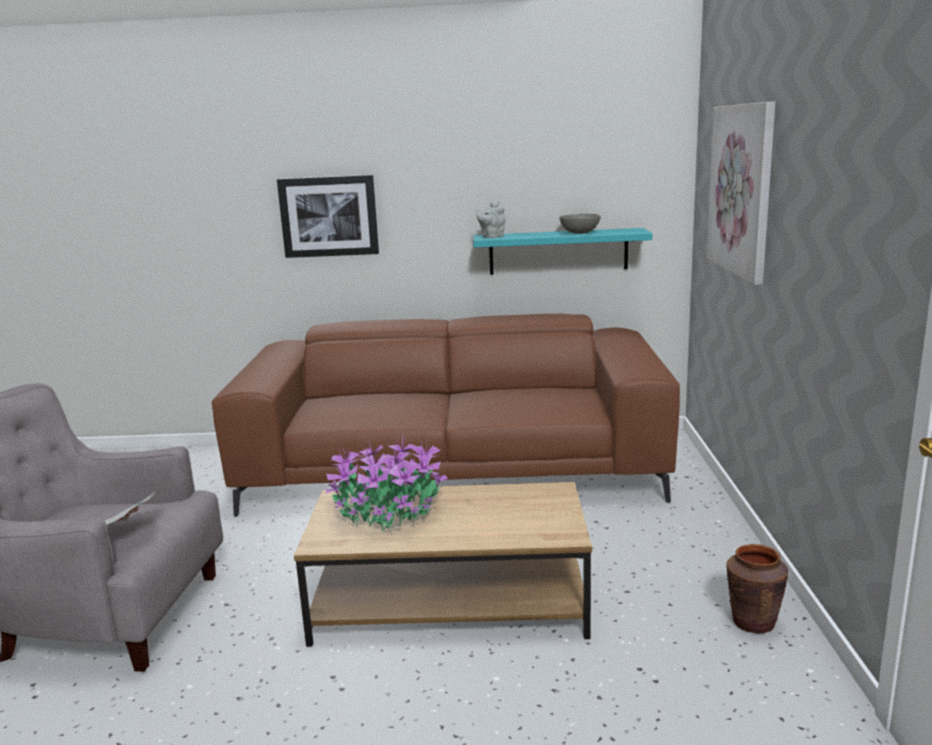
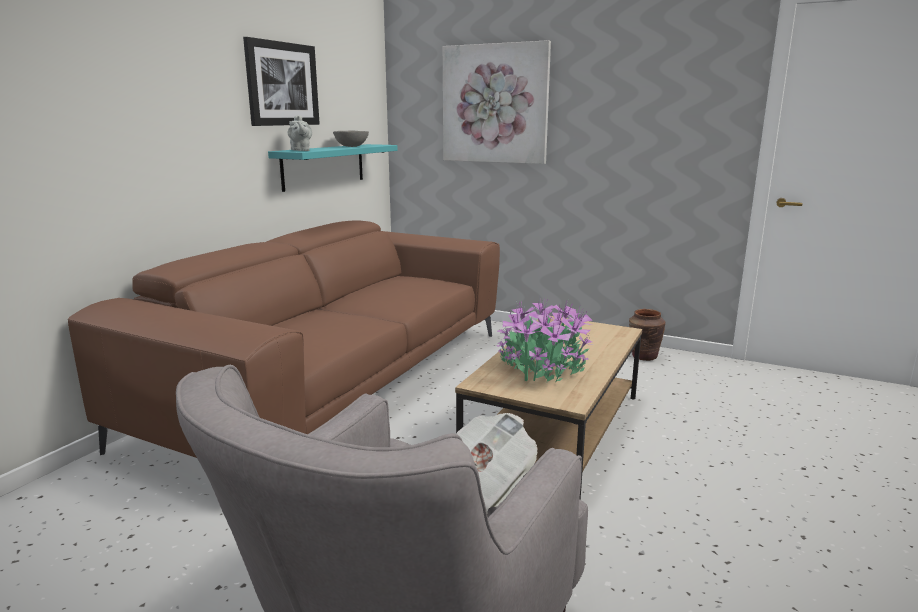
camera: 65 degrees left, 0 degrees up
(329, 216) = (132, 128): picture -> picture (282, 84)

